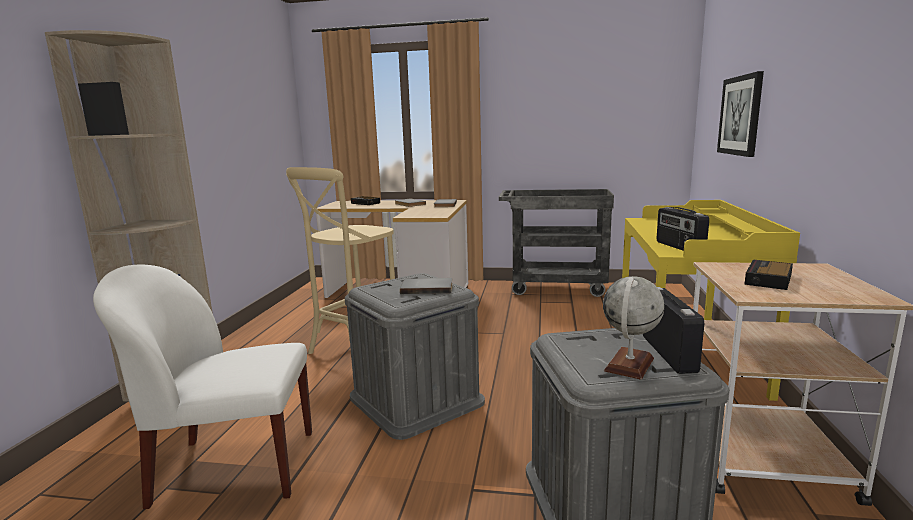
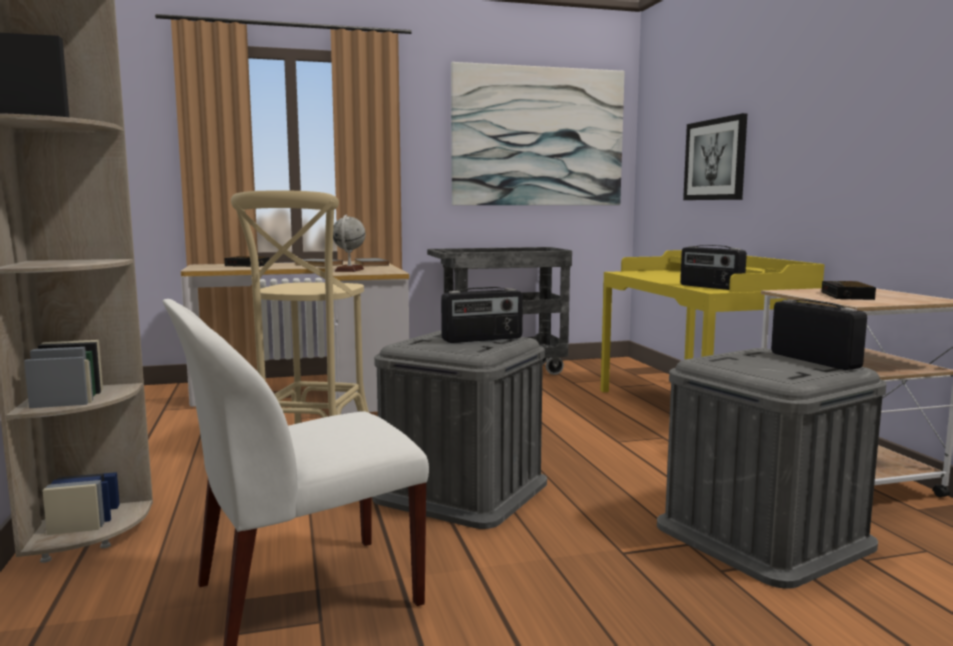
camera: 25 degrees left, 5 degrees down
(427, 288) = (482, 339): grey book -> radio
(600, 96) = (538, 137): none -> picture
(629, 365) = (800, 369): globe -> globe (349, 270)

